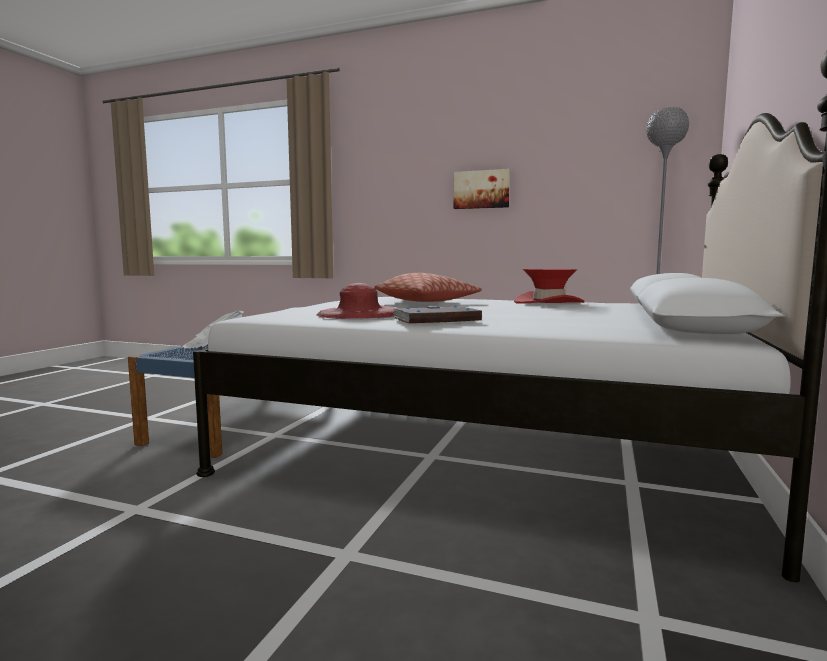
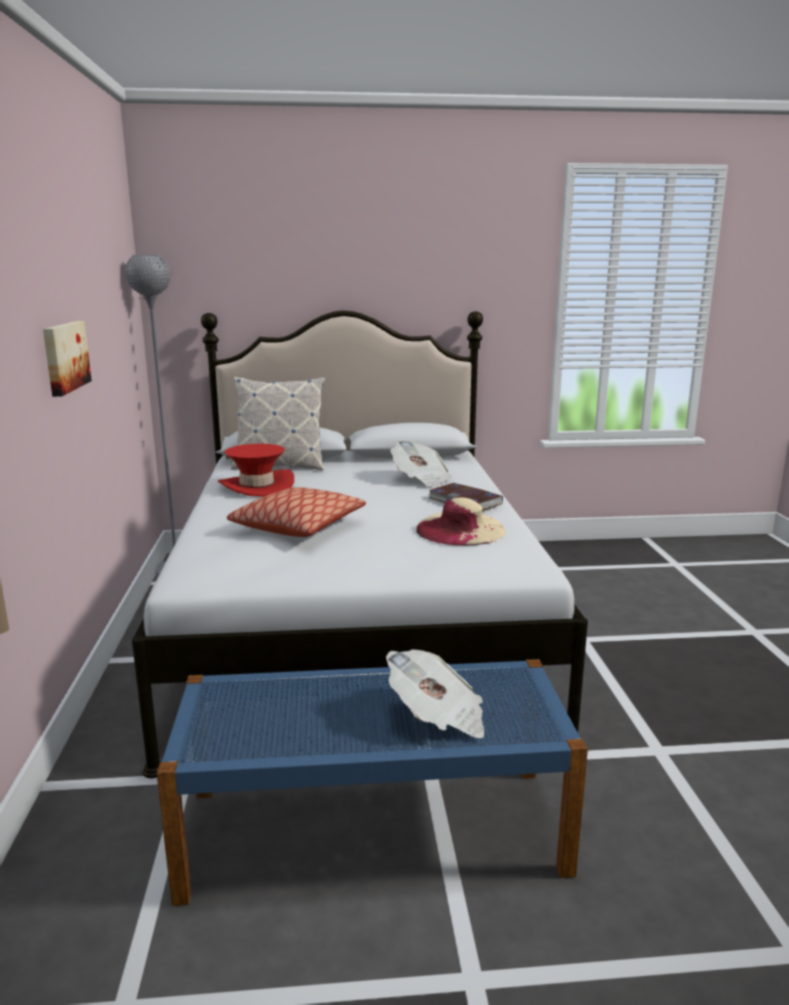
camera: 115 degrees left, 10 degrees up
(359, 314) = (460, 529): red hat -> beige hat
(540, 319) = (421, 480): none -> newspaper
(626, 307) = (280, 466): none -> pillow

